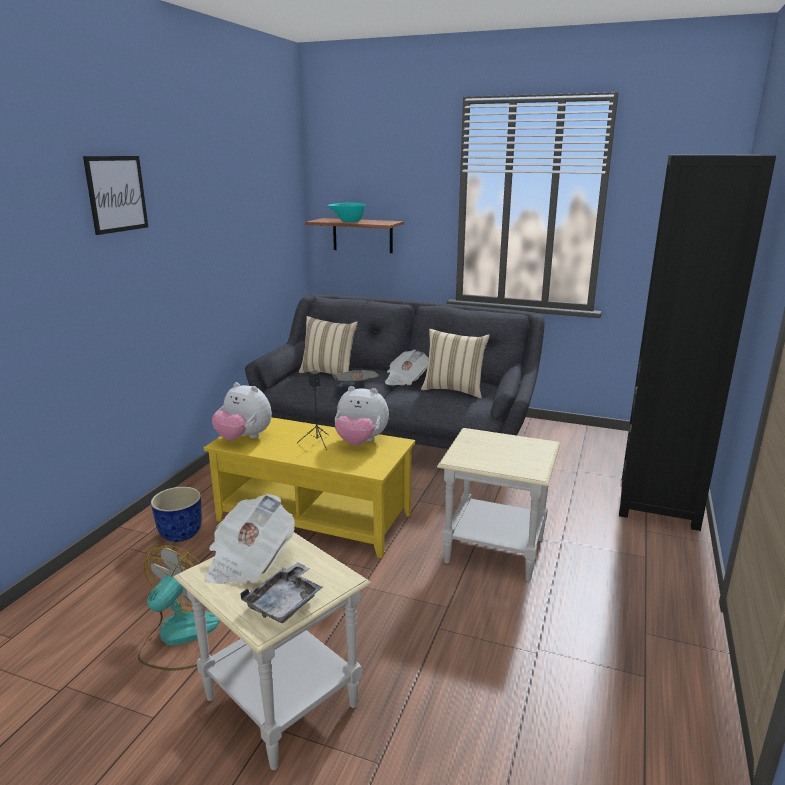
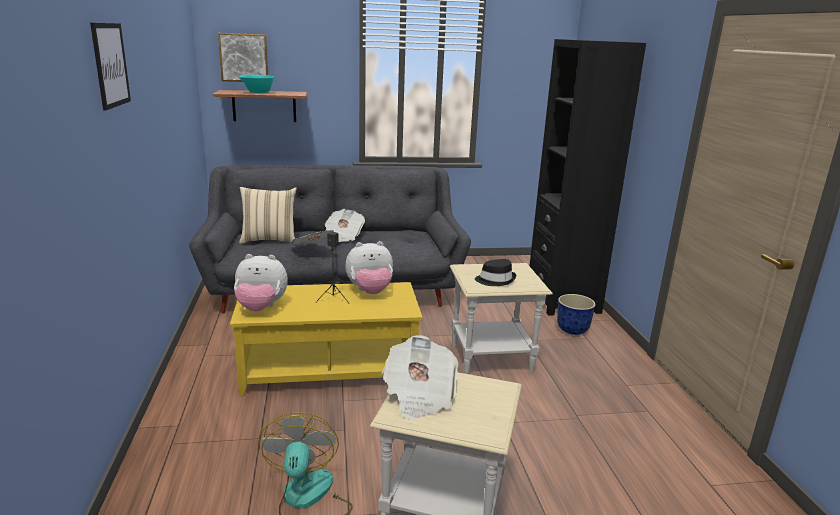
camera: 30 degrees left, 0 degrees up
(180, 534) = (214, 417): planter -> planter (572, 330)
(285, 602) = (485, 415): grey tray -> none
(345, 185) = (244, 57): none -> picture
(454, 390) = (395, 239): beige pillow -> none
(491, 455) = (495, 280): none -> black hat

